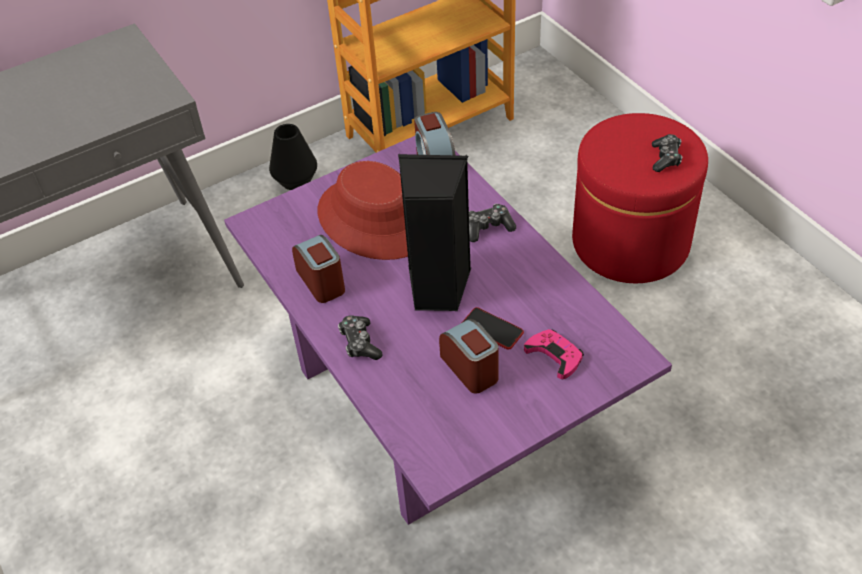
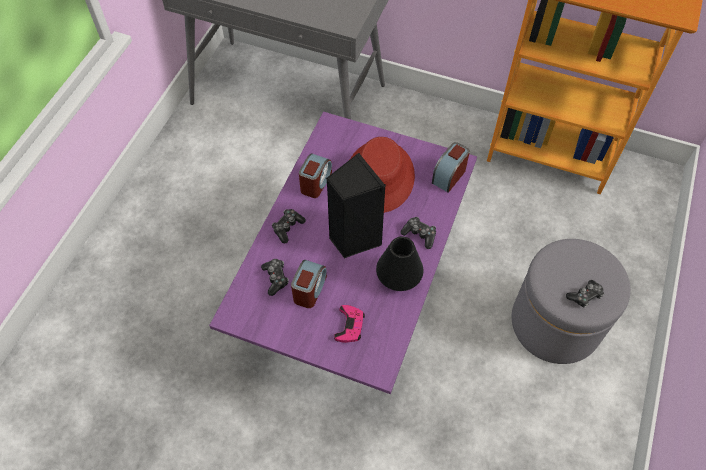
camera: 50 degrees right, 10 degrees up
(296, 180) = (445, 122): black vase -> black vase (399, 278)
(423, 394) = (275, 278): none -> game controller
(492, 329) = (345, 283): phone -> none
(630, 242) = (555, 323): red ottoman -> grey ottoman

